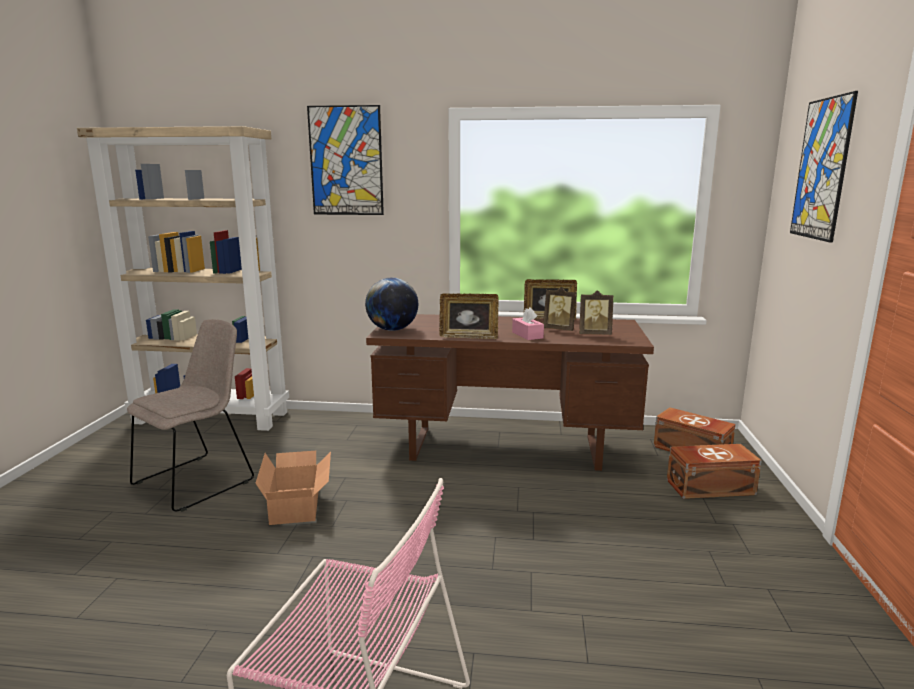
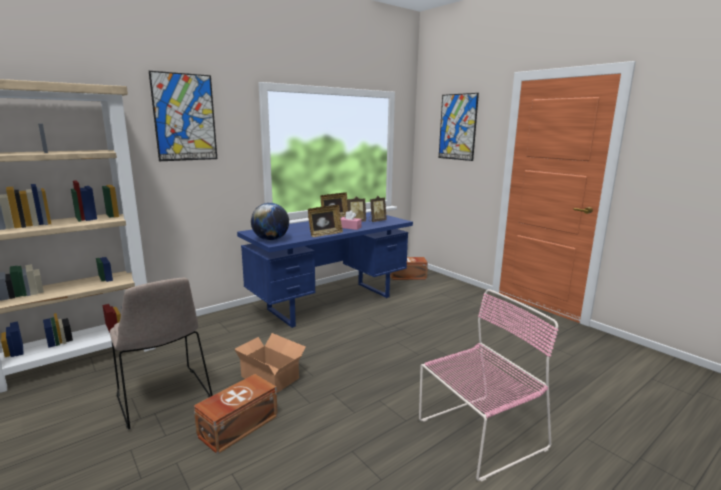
camera: 45 degrees left, 0 degrees up
(197, 480) = (164, 398): beige chair -> beige chair turned 150 degrees clockwise
(506, 448) = (331, 302): brown desk -> blue desk
(708, 486) = (435, 288): brown storage box -> brown storage box (237, 426)

